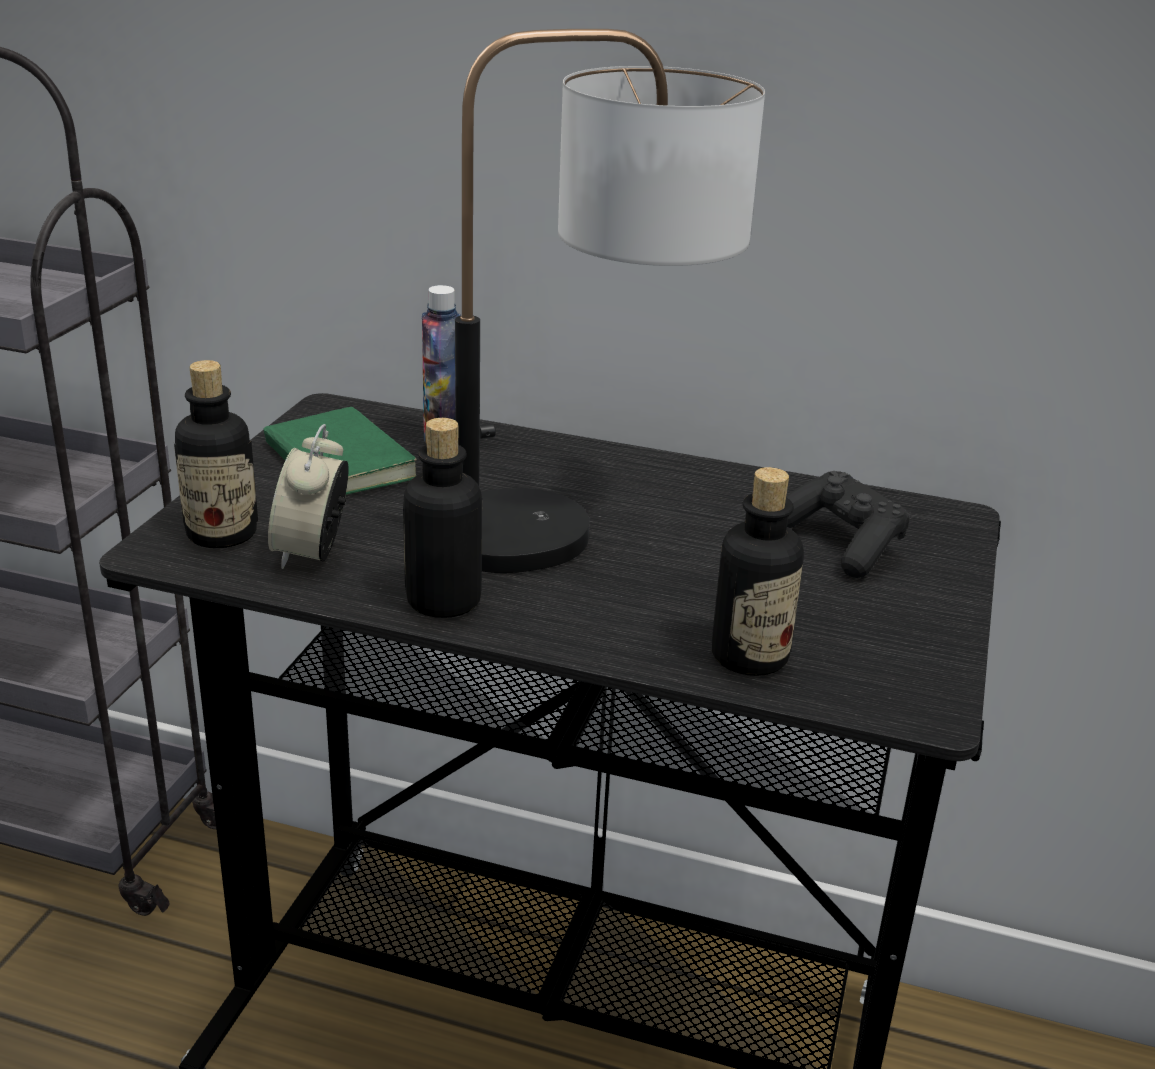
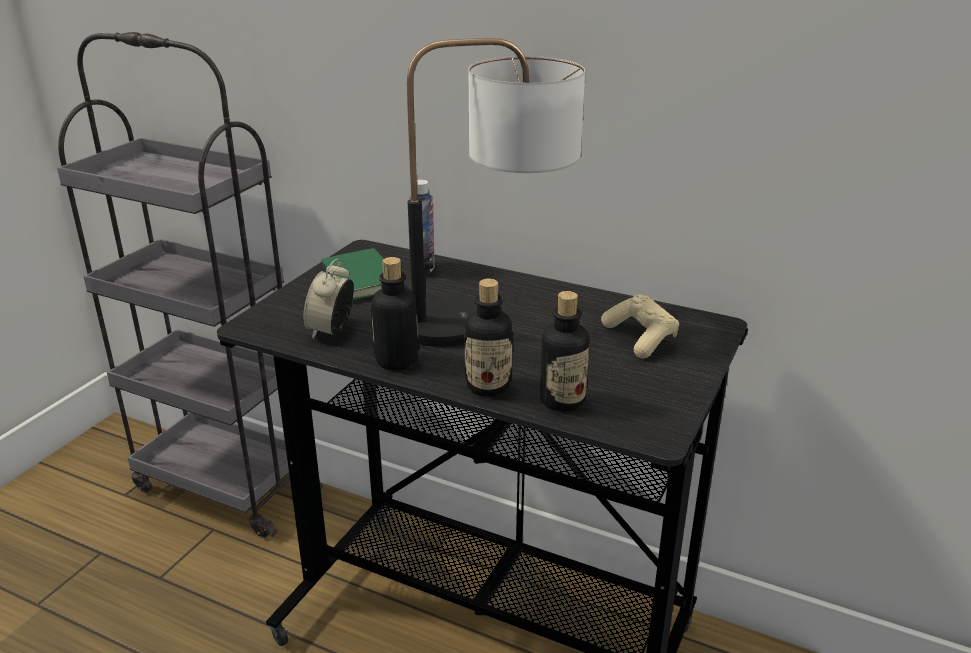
camera: 10 degrees right, 0 degrees up
(222, 534) = (285, 318): bottle -> bottle (488, 386)
(841, 544) = (640, 338): black game controller -> beige game controller

